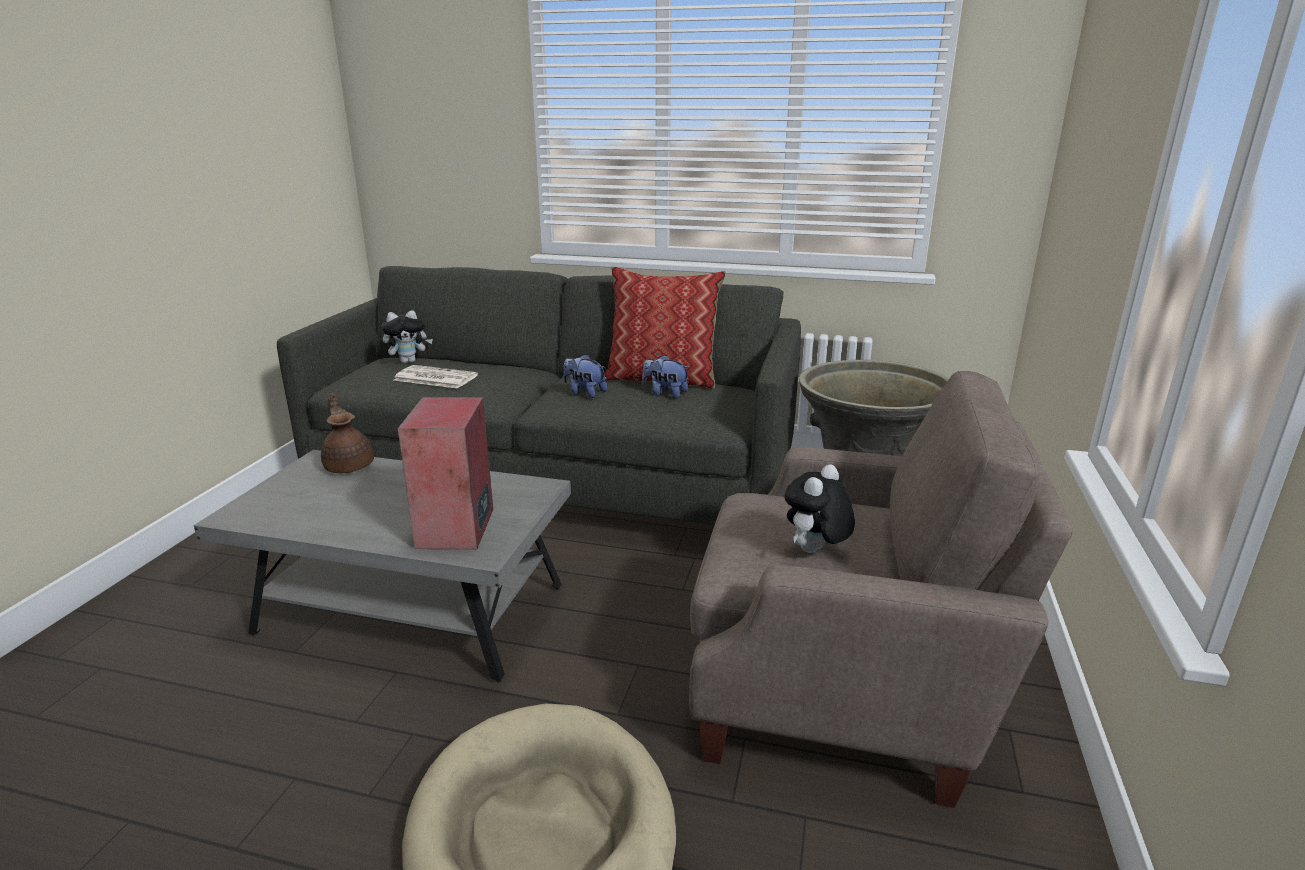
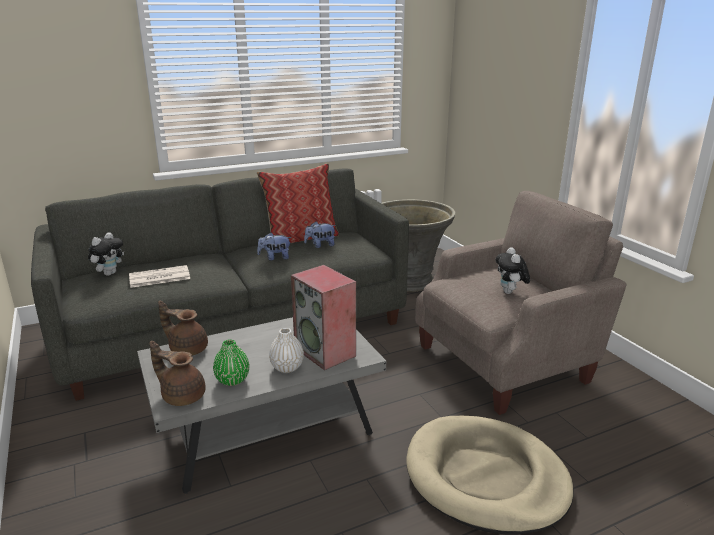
camera: 40 degrees left, 0 degrees up
(257, 510) = (182, 395): none -> brown teapot
(320, 516) = (232, 380): none -> green vase
(387, 527) = (287, 367): none -> white vase

